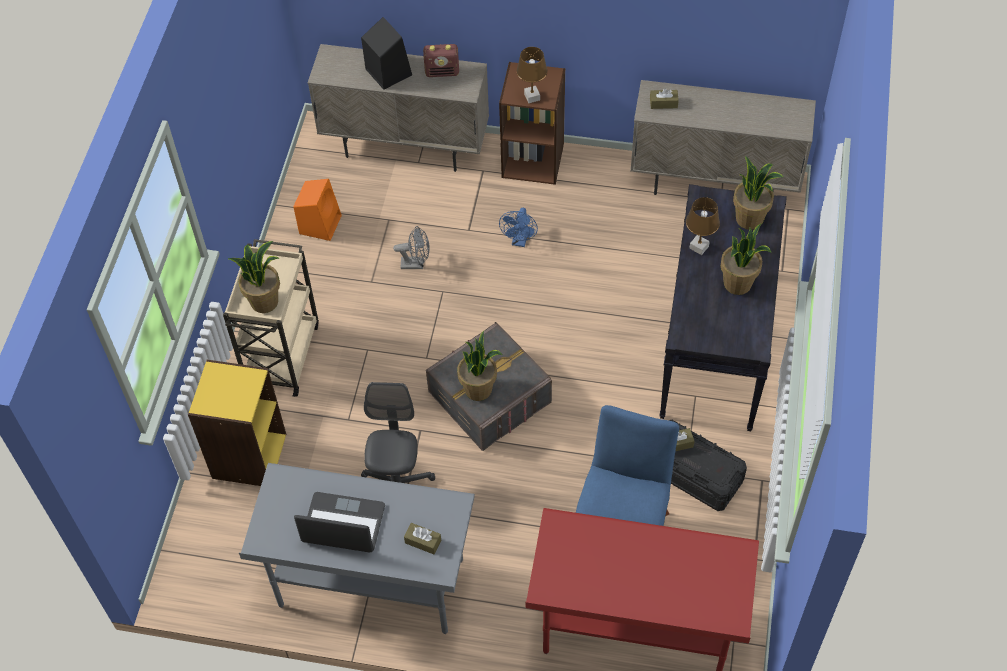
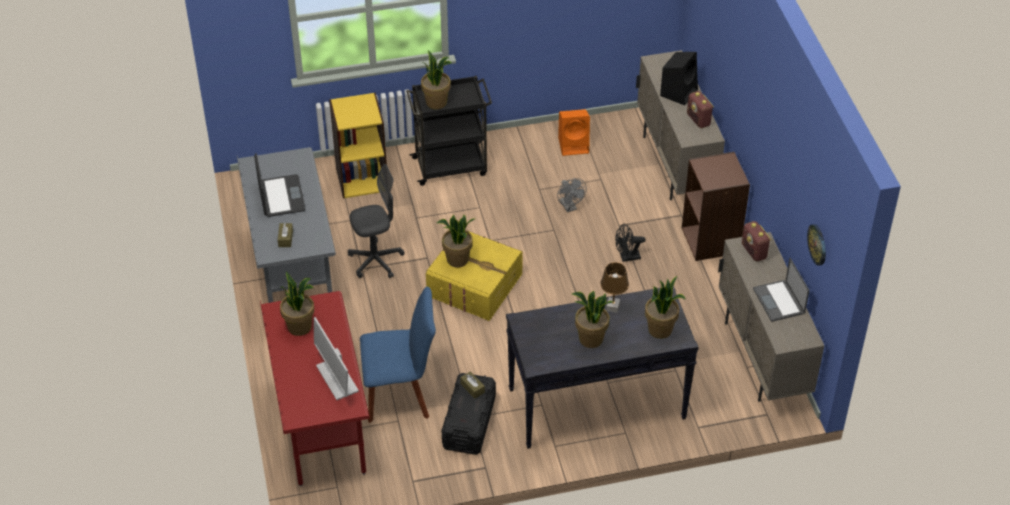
camera: 65 degrees right, 10 degrees down
(282, 354) = (451, 166): beige cart -> black cart
(490, 397) = (474, 286): grey storage box -> yellow storage box
(519, 241) = (627, 257): blue fan -> black fan
(531, 97) = (707, 174): brown table lamp -> none
(585, 570) = (300, 326): none -> potted plant
(663, 103) = (754, 252): brown tissue box -> radio
(688, 556) = (336, 378): none -> monitor
(742, 111) = (779, 301): none -> laptop
(761, 25) = (817, 244): none -> wall clock

